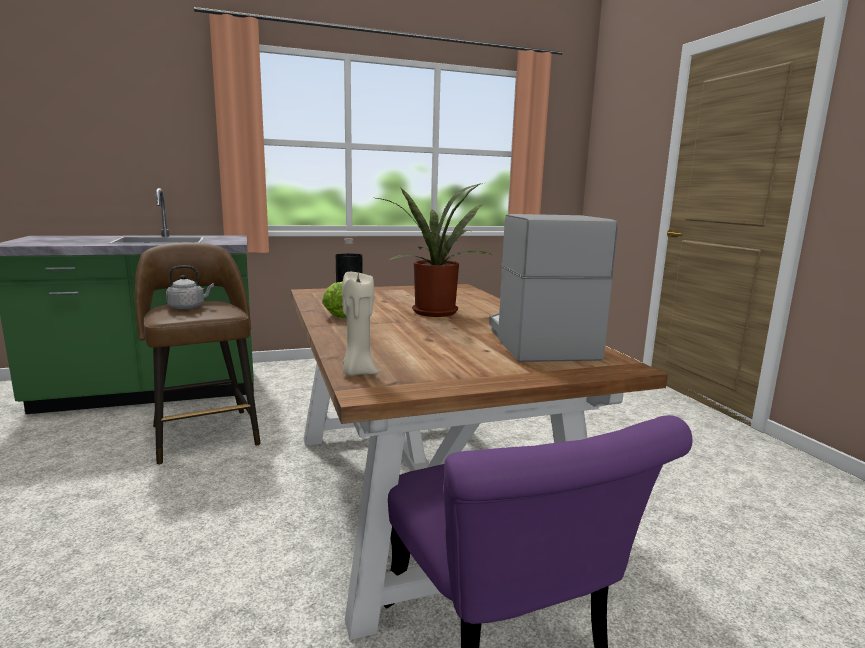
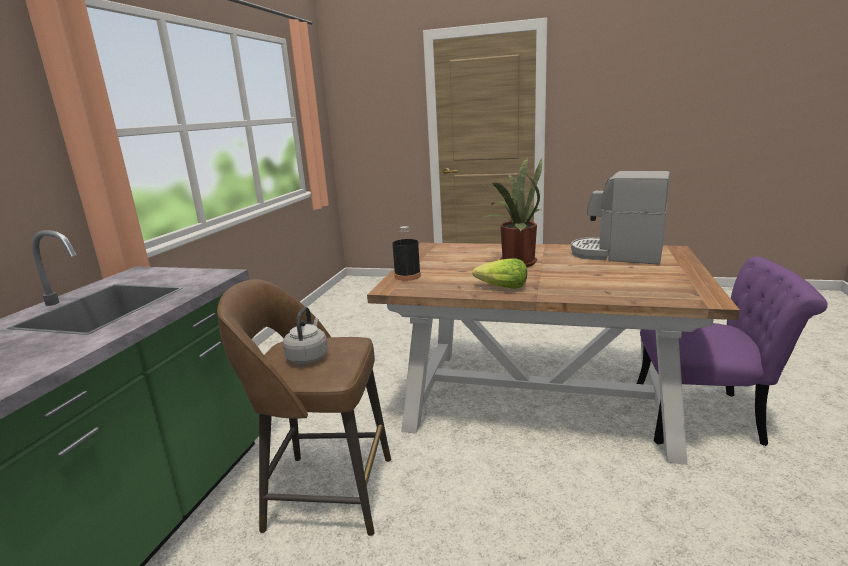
camera: 55 degrees left, 5 degrees up
(357, 372) = (672, 299): beige candle -> none

